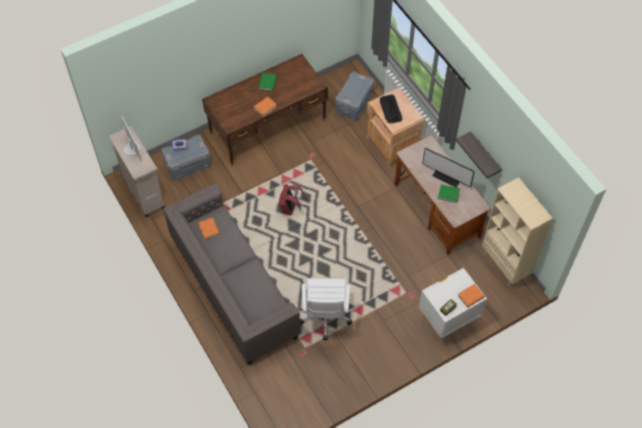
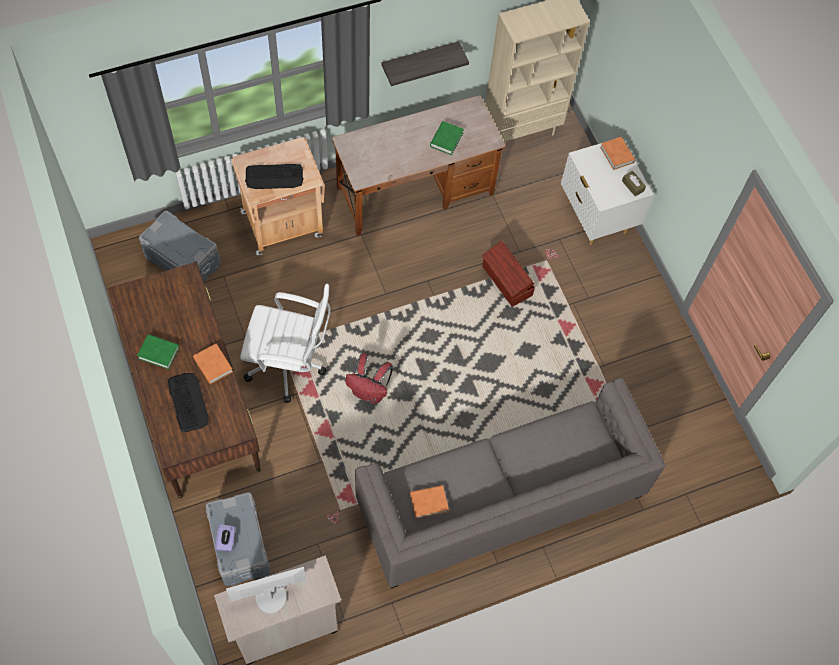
camera: 85 degrees left, 5 degrees up
(241, 101) = (188, 402): none -> keyboard
(325, 318) = (575, 374): white office chair -> white office chair (289, 365)
(383, 271) = (506, 281): none -> brown storage box
(447, 177) = (415, 135): monitor -> none

